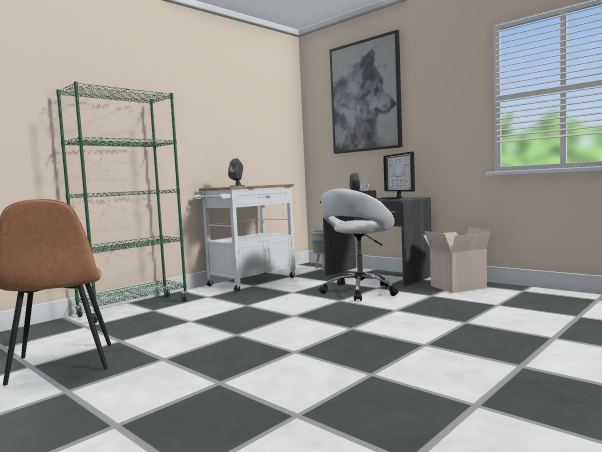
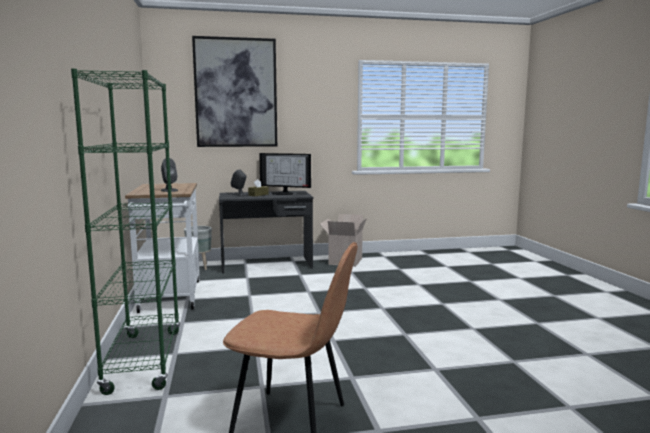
camera: 55 degrees left, 5 degrees up
(358, 292) = (298, 281): white office chair -> none

